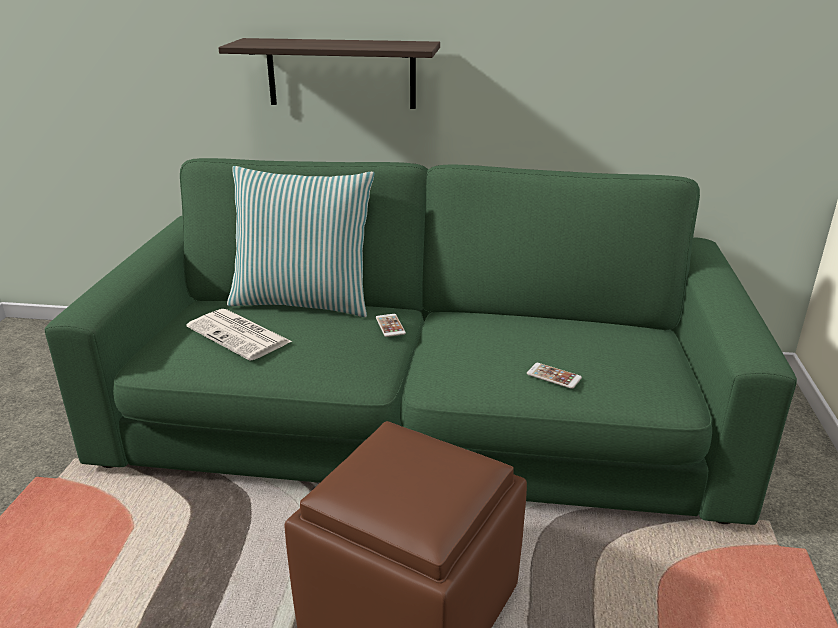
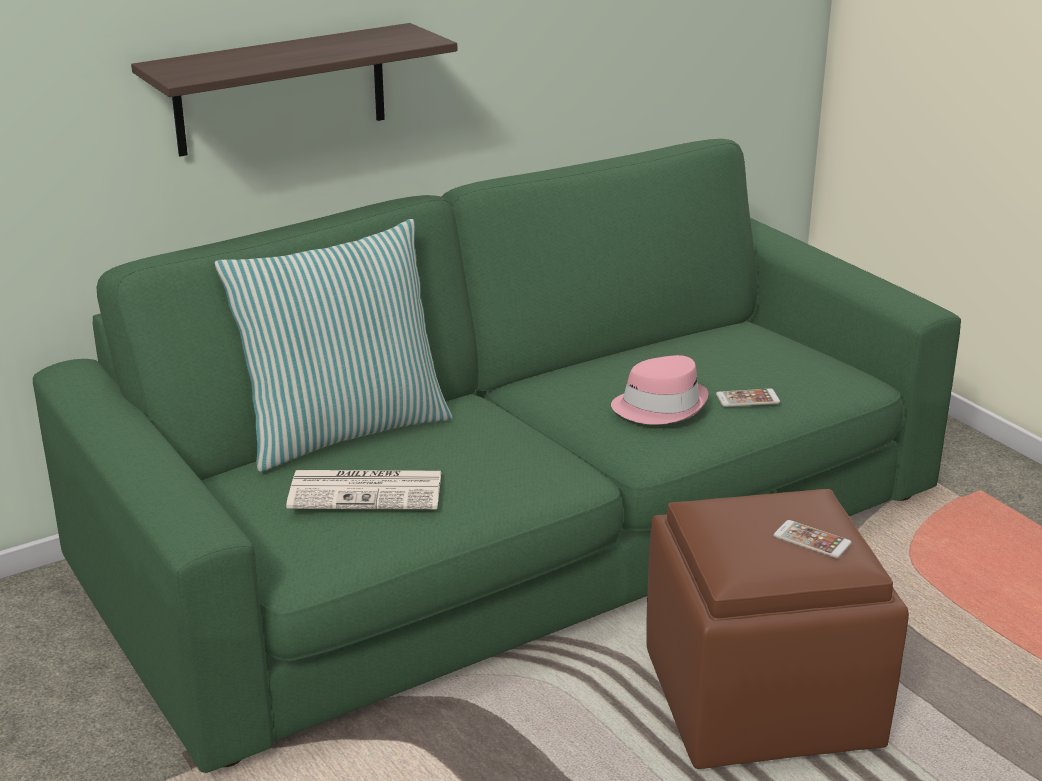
camera: 40 degrees left, 0 degrees up
(390, 325) = (499, 417): phone -> phone (812, 540)
(485, 356) = (660, 406): none -> pink hat

